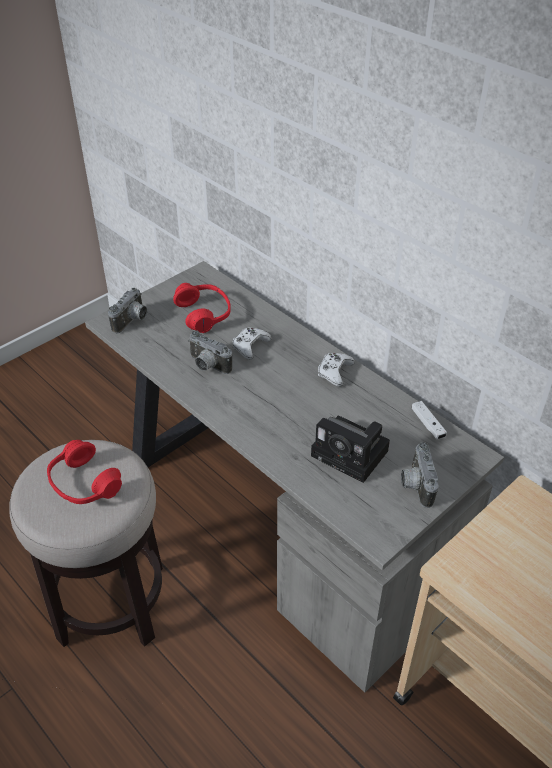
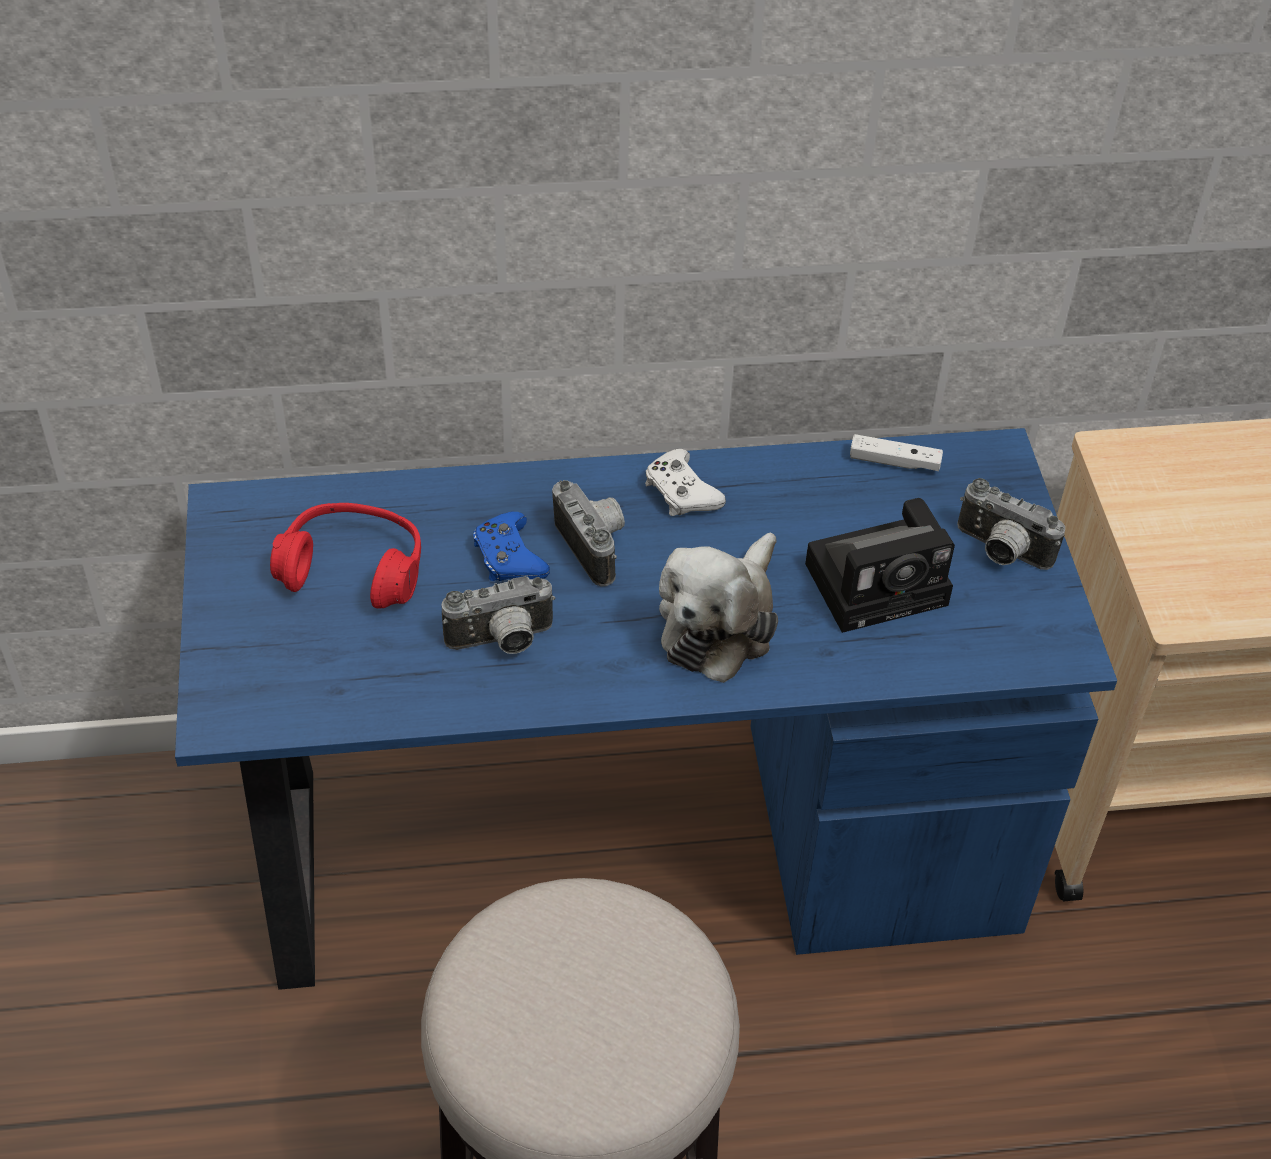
camera: 55 degrees left, 5 degrees up
(84, 484) = (586, 990): red headphones -> none
(132, 321) = (259, 682): camera -> camera (596, 546)
(250, 346) = (509, 557): white game controller -> blue game controller
(276, 522) = (625, 844): grey desk -> blue desk
(277, 418) = (720, 623): none -> plush toy

